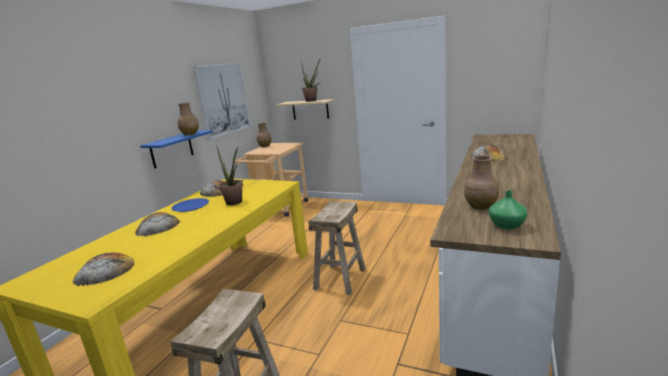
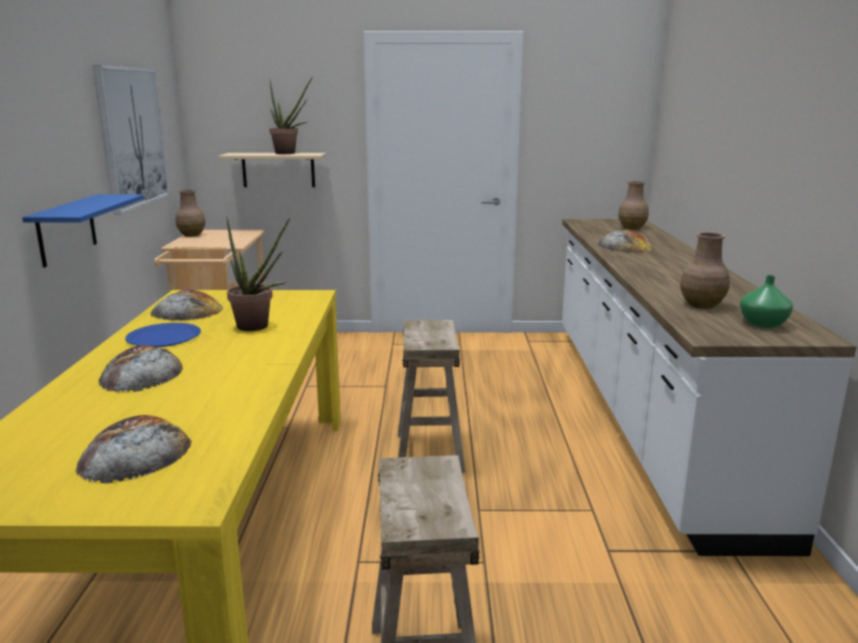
camera: 25 degrees left, 0 degrees up
(190, 134) = (108, 200): brown vase -> brown vase (632, 228)

